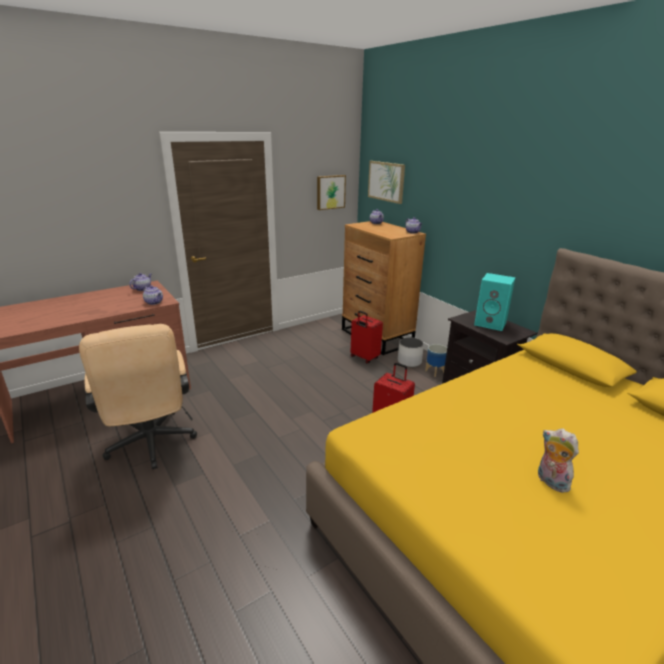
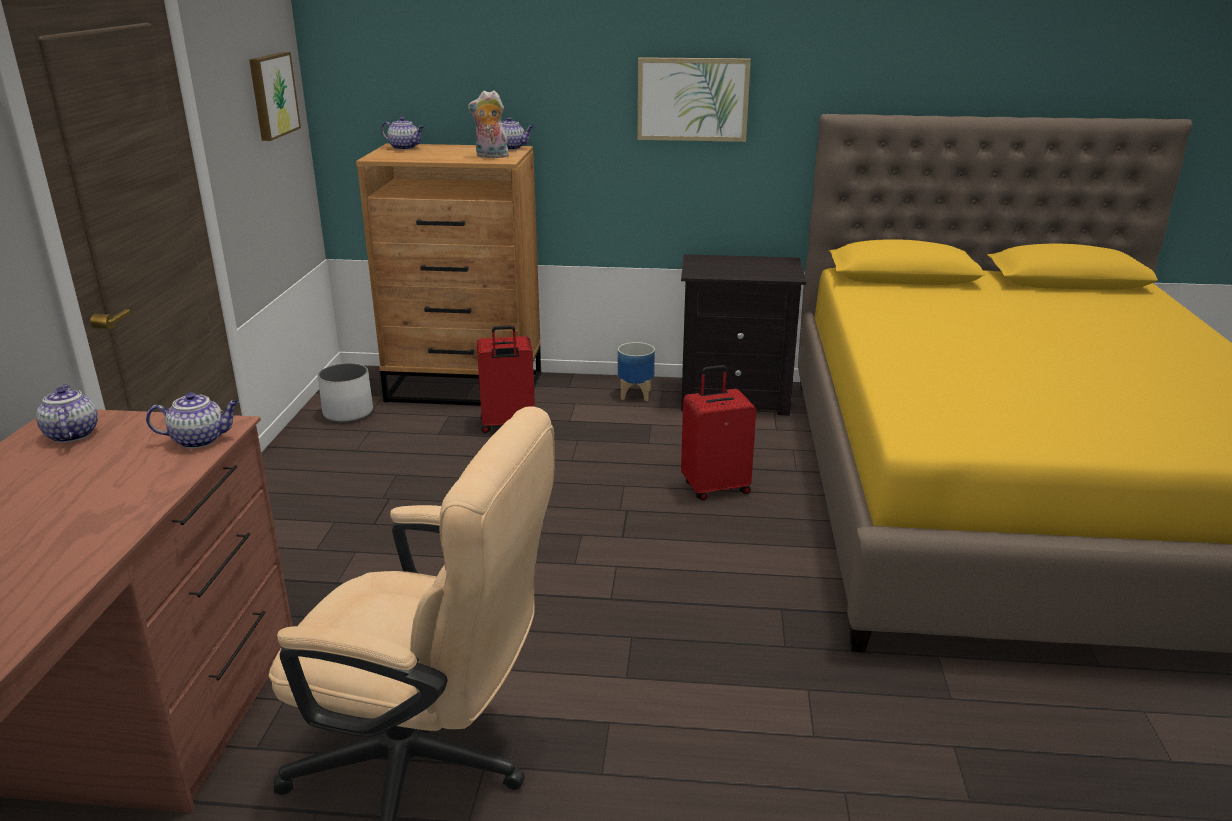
camera: 50 degrees left, 0 degrees up
(386, 181) = (396, 55): picture -> picture (692, 99)
(409, 362) = (580, 398): white planter -> white planter (348, 413)
(491, 323) = (738, 265): turquoise speaker -> none
(550, 481) = (1111, 377): plush toy -> plush toy (490, 156)

